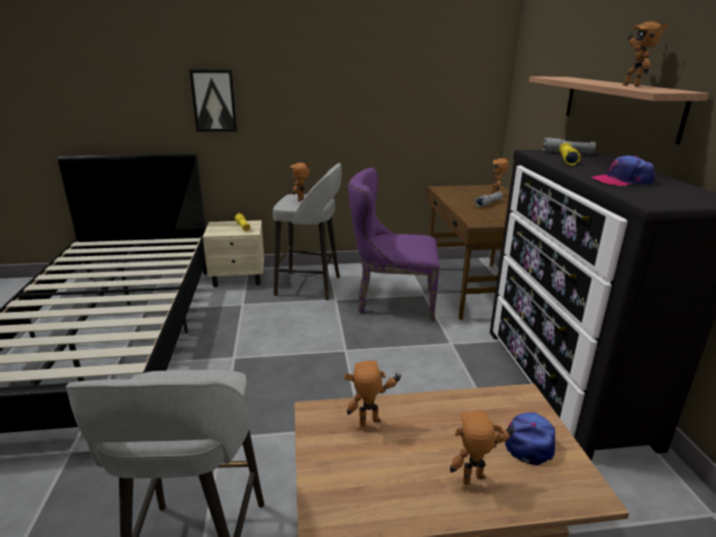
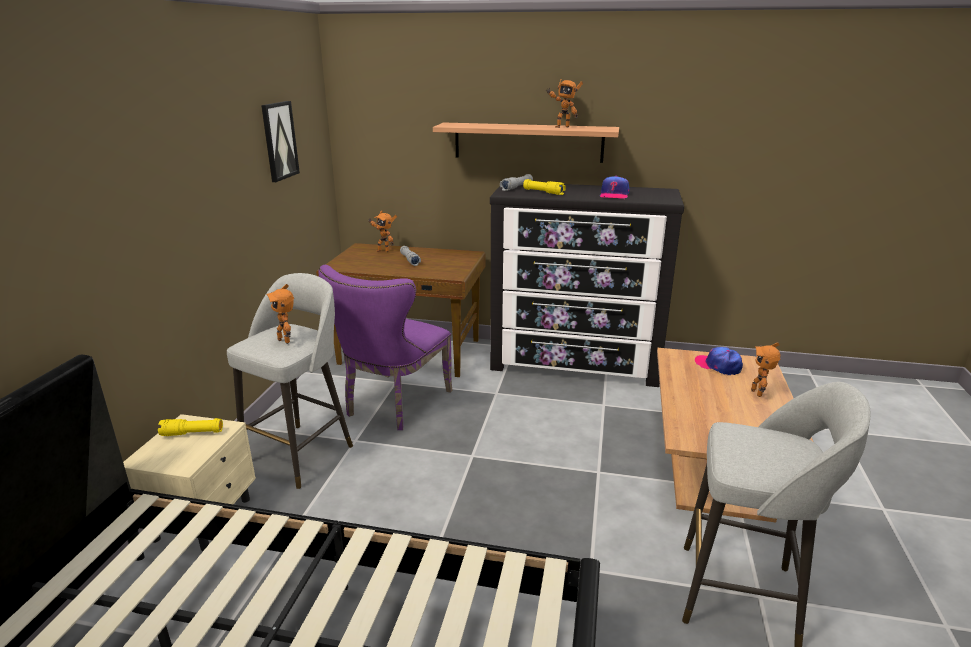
camera: 70 degrees left, 0 degrees up
(214, 101) = (77, 247): picture -> picture (279, 141)
(371, 425) = (700, 417): toy robot -> none

